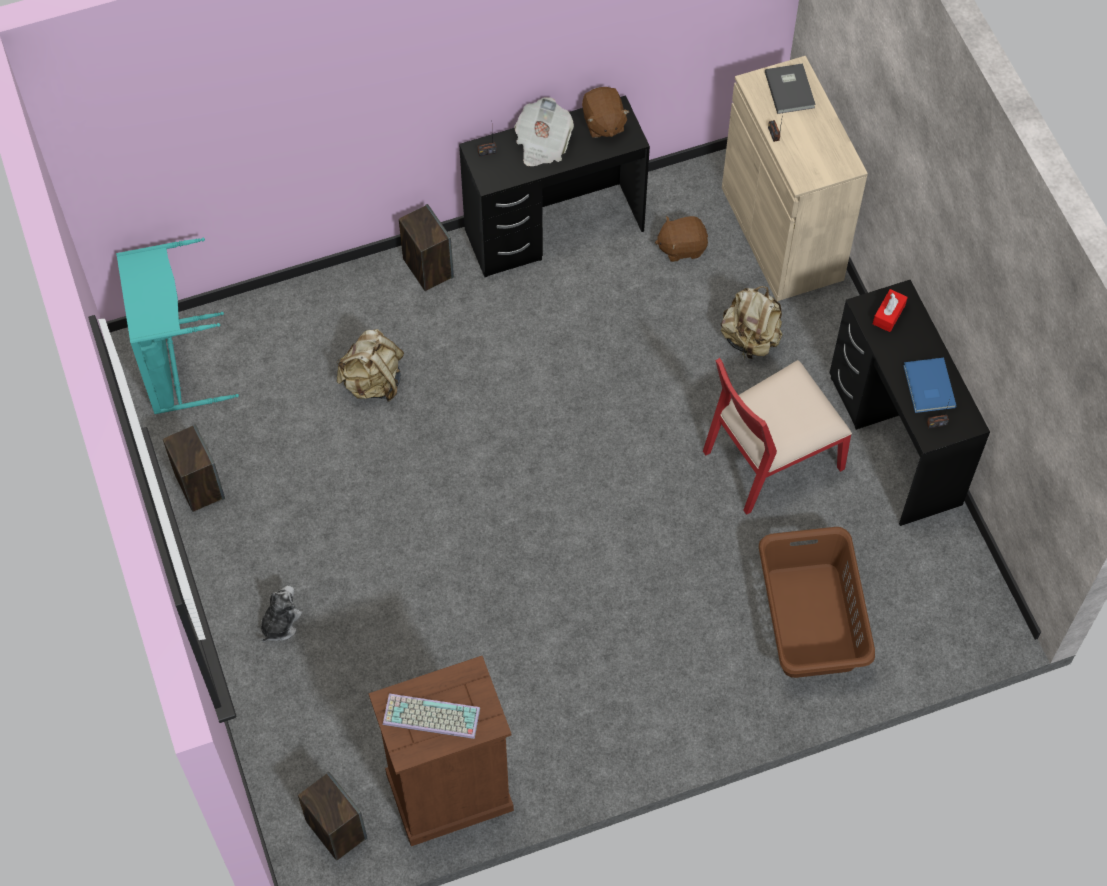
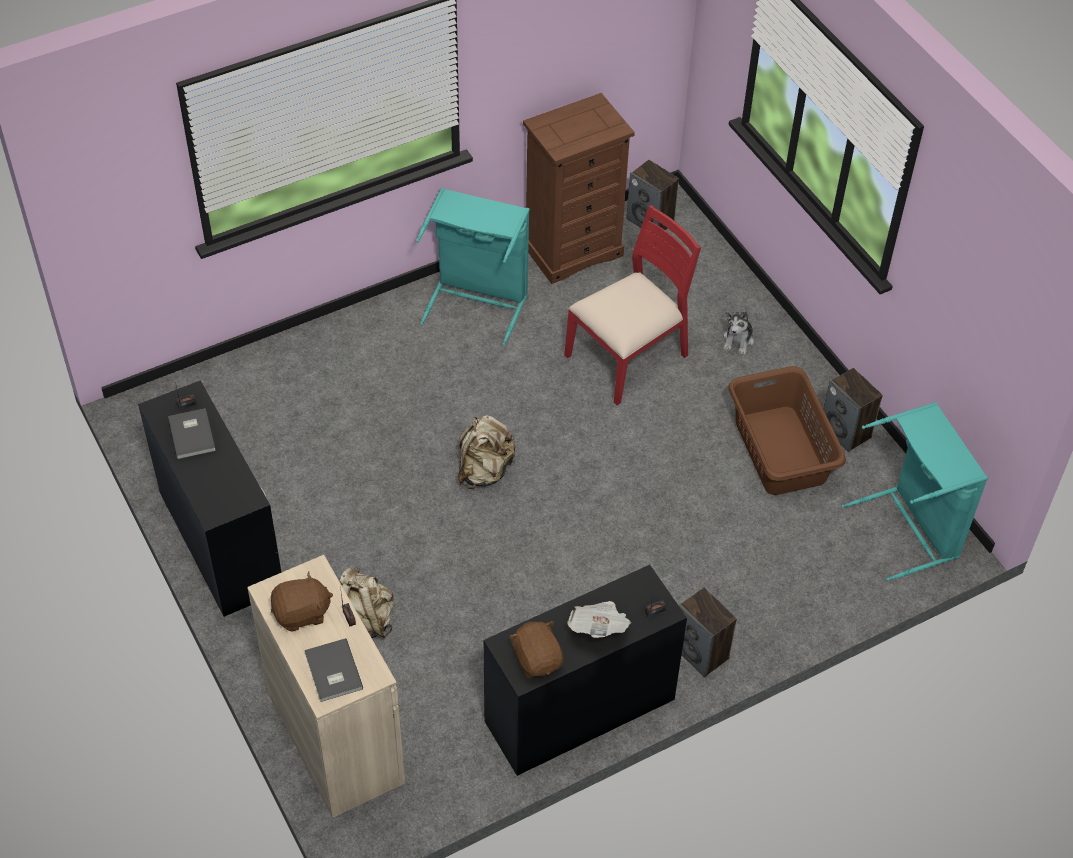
camera: 170 degrees right, 10 degrees down
(373, 382) = (721, 536): beige backpack -> beige backpack (484, 471)
(429, 718) = (585, 122): keyboard -> none
(583, 723) = (478, 301): none -> turquoise laundry basket
(681, 247) = (442, 708): brown plush toy -> brown plush toy (302, 614)
(770, 458) = (337, 512): red chair -> red chair (628, 356)
(811, 619) = (297, 390): brown laundry basket -> brown laundry basket (779, 451)
(888, 314) = (227, 494): red tissue box -> none
(927, 387) = (193, 434): blue book -> grey book

